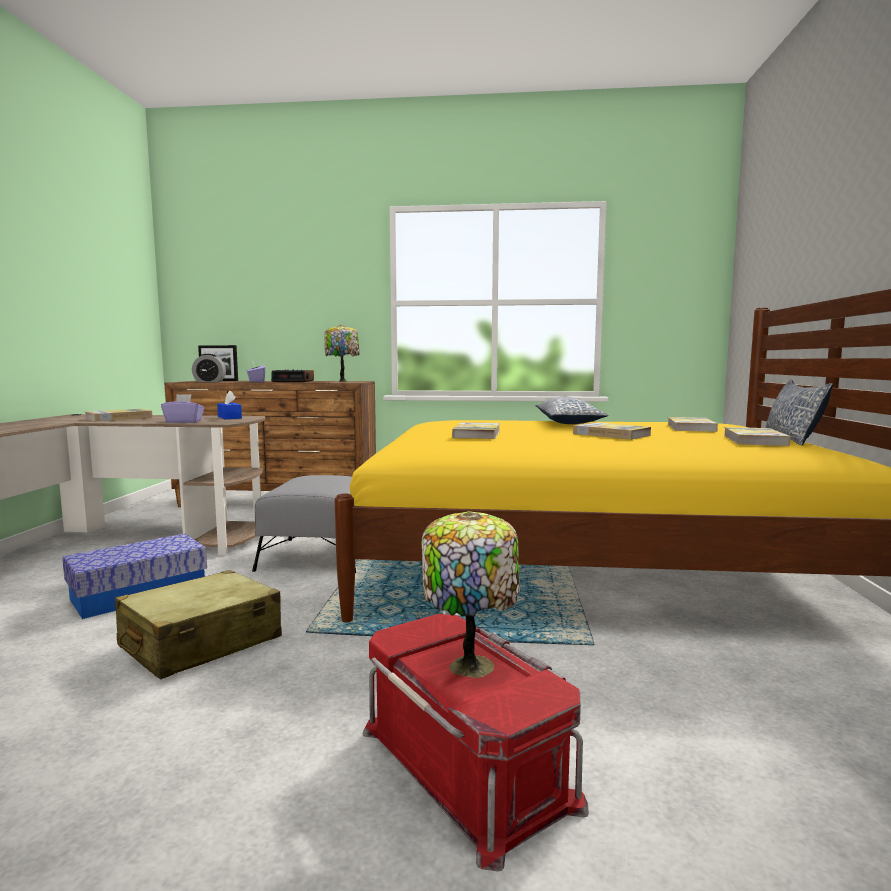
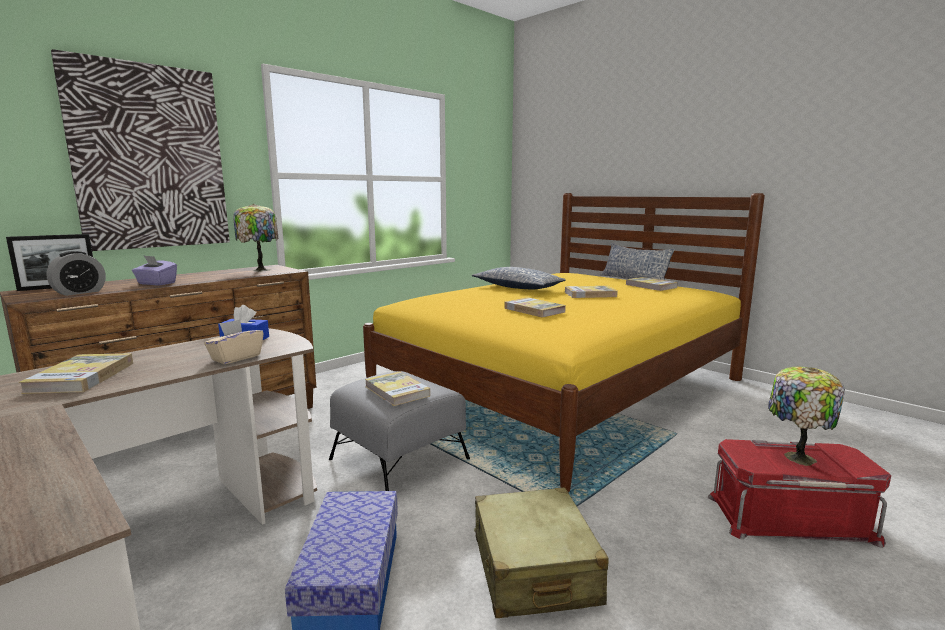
camera: 50 degrees left, 5 degrees up
(184, 422) = (236, 358): purple tissue box -> beige tissue box
(293, 381) = (196, 276): alarm clock -> none
(298, 293) = (150, 158): none -> picture
(691, 428) = (586, 280): book -> book (397, 391)

